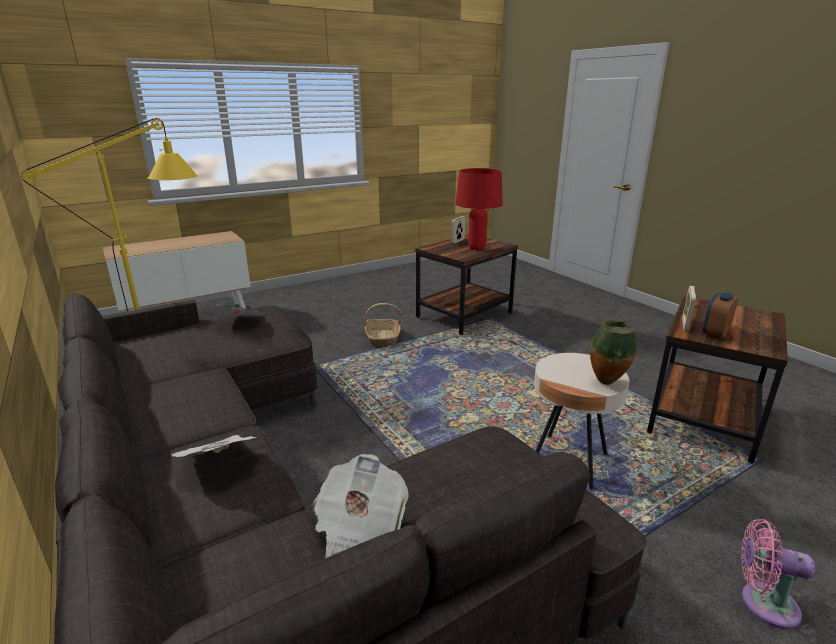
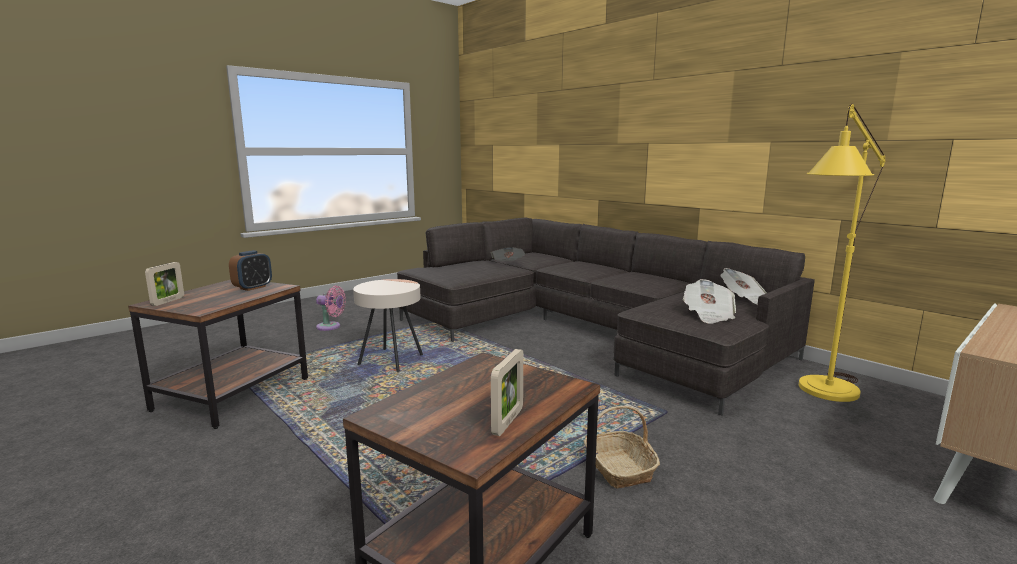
camera: 170 degrees right, 10 degrees down
(221, 462) = (583, 270): newspaper -> newspaper (744, 299)
(476, 248) = (457, 393): red table lamp -> none
(607, 383) = (373, 283): vase -> none
(684, 325) = (267, 291): picture frame -> picture frame (168, 301)

